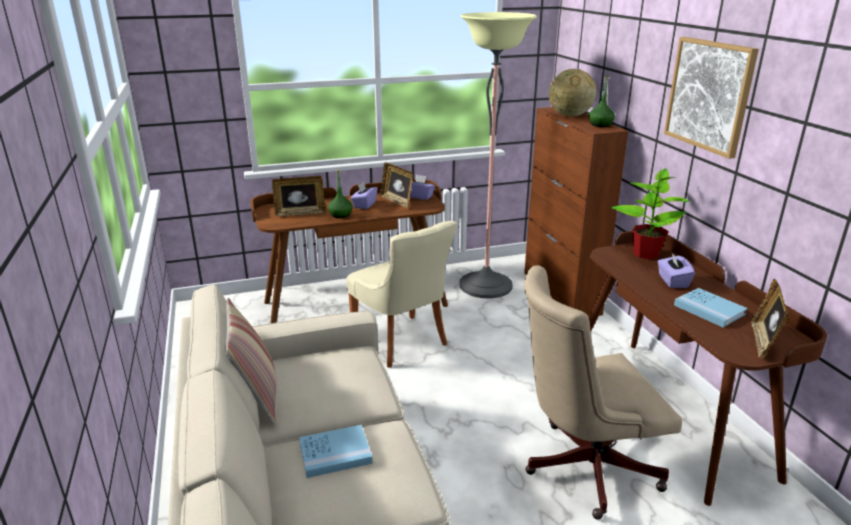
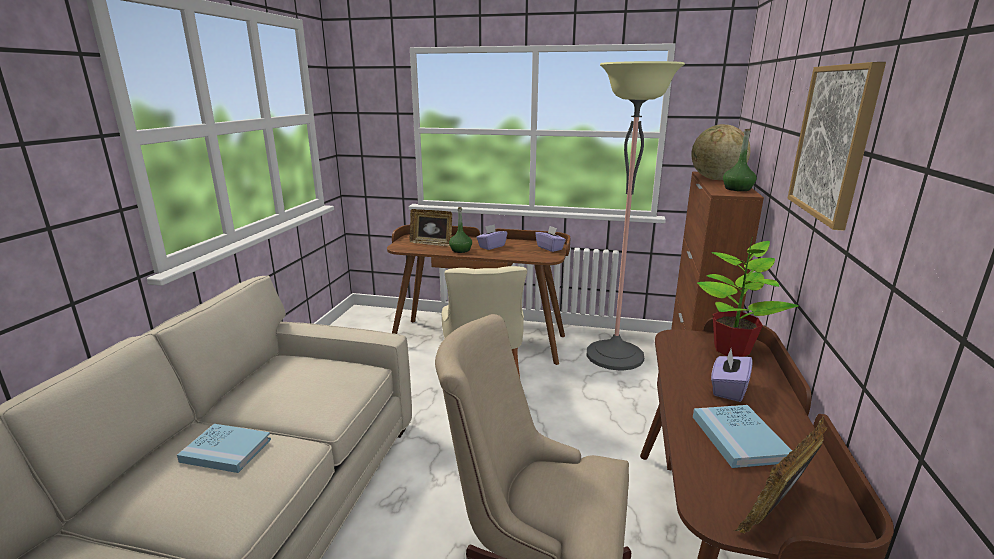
camera: 30 degrees right, 5 degrees down
(257, 396) = (245, 380): pillow -> none
(397, 201) = (524, 248): picture frame -> none

